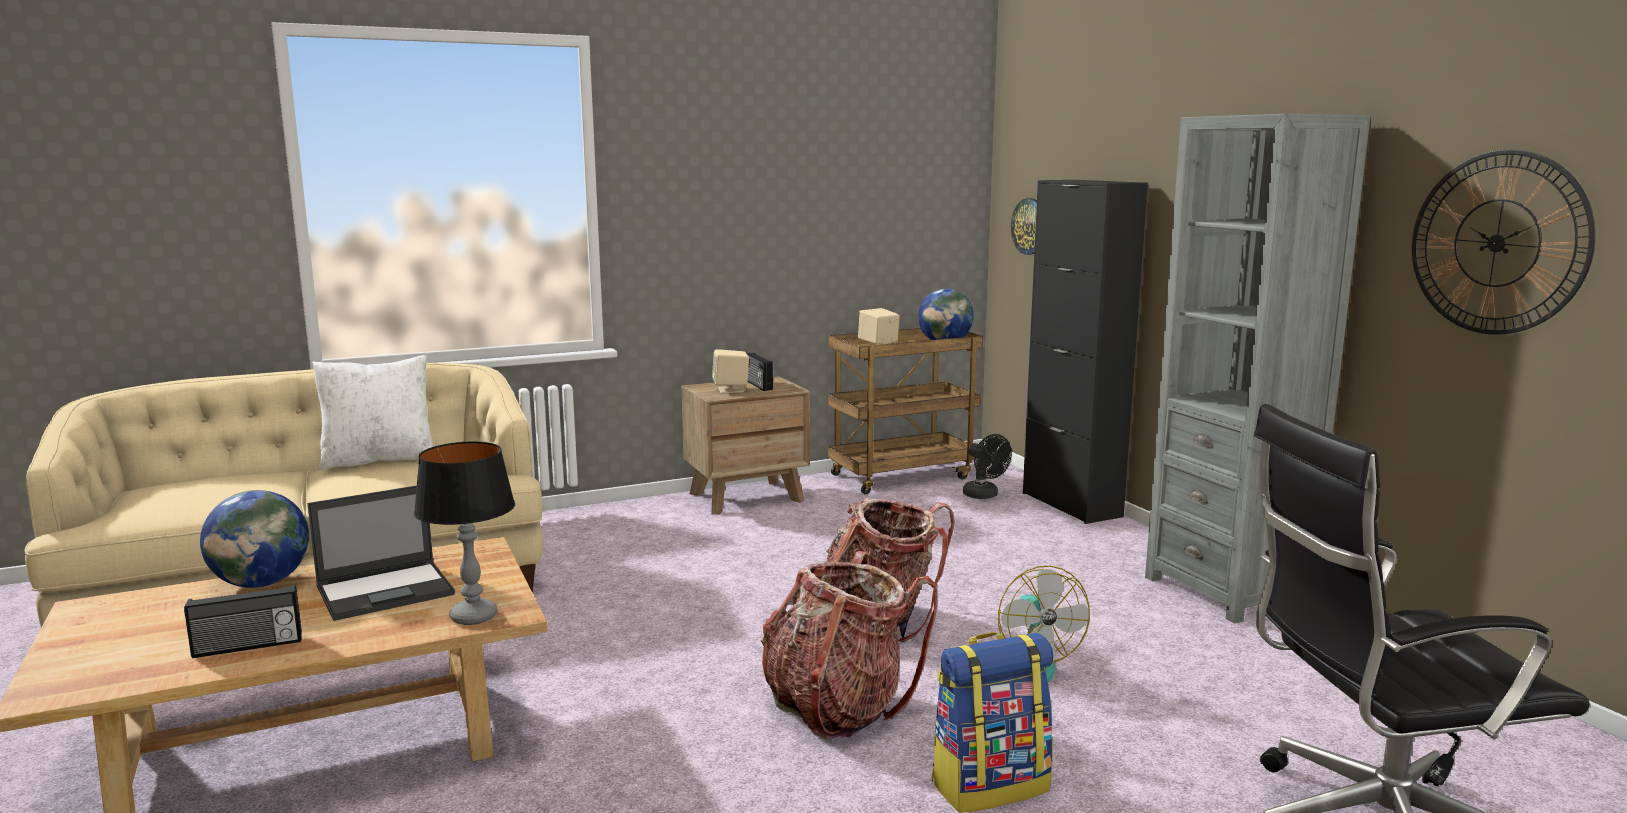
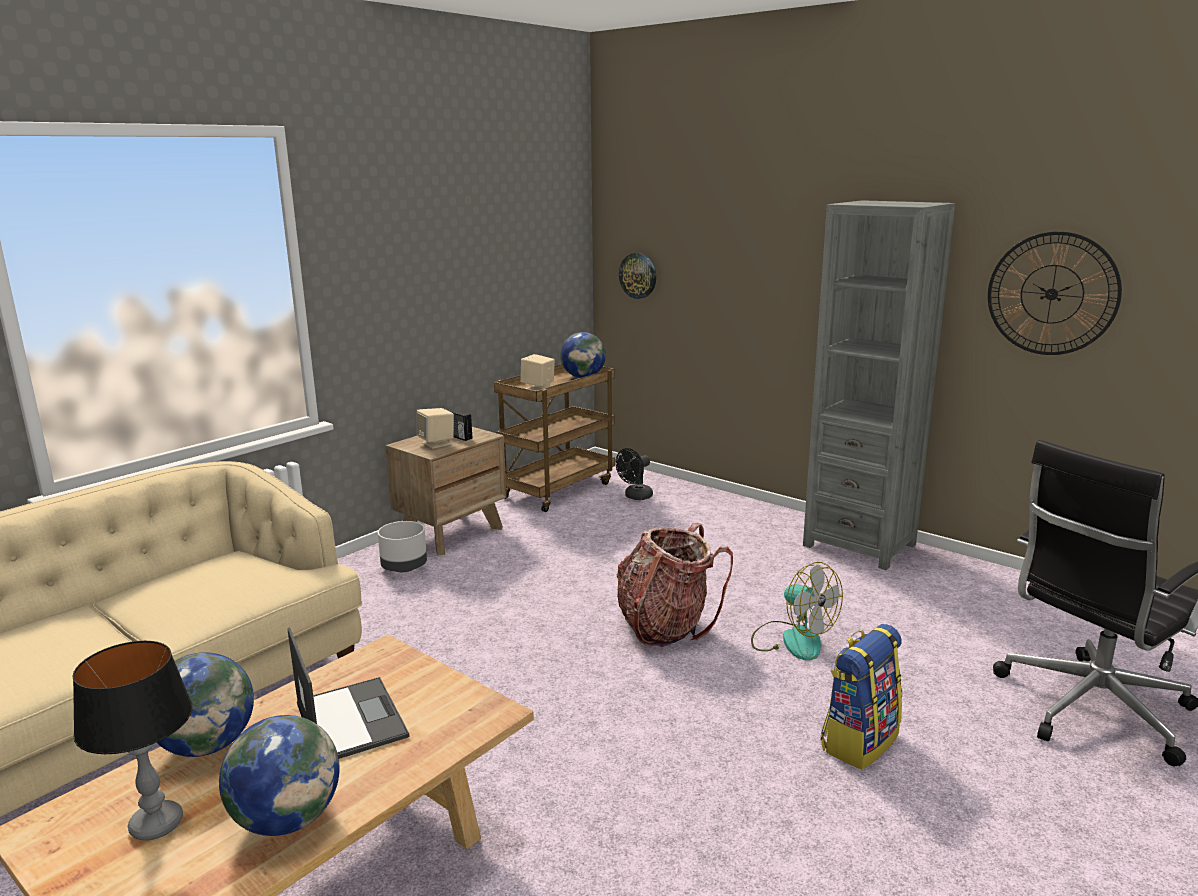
camera: 25 degrees left, 5 degrees up
(248, 646) = (287, 819): radio -> globe
(379, 460) = (172, 577): white pillow -> none
(387, 591) = (350, 719): laptop -> laptop turned 60 degrees counterclockwise
(474, 616) = (466, 724): table lamp -> table lamp (157, 824)
(668, 519) = (404, 567): none -> grey planter
(838, 707) = (703, 708): backpack -> none
(984, 496) = (635, 497): black fan -> black fan turned 105 degrees clockwise
(1071, 505) = (702, 493): black cabinet -> none

